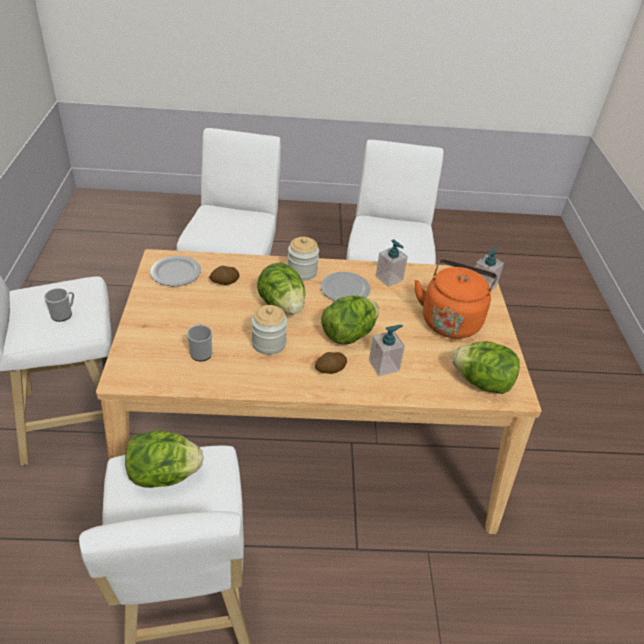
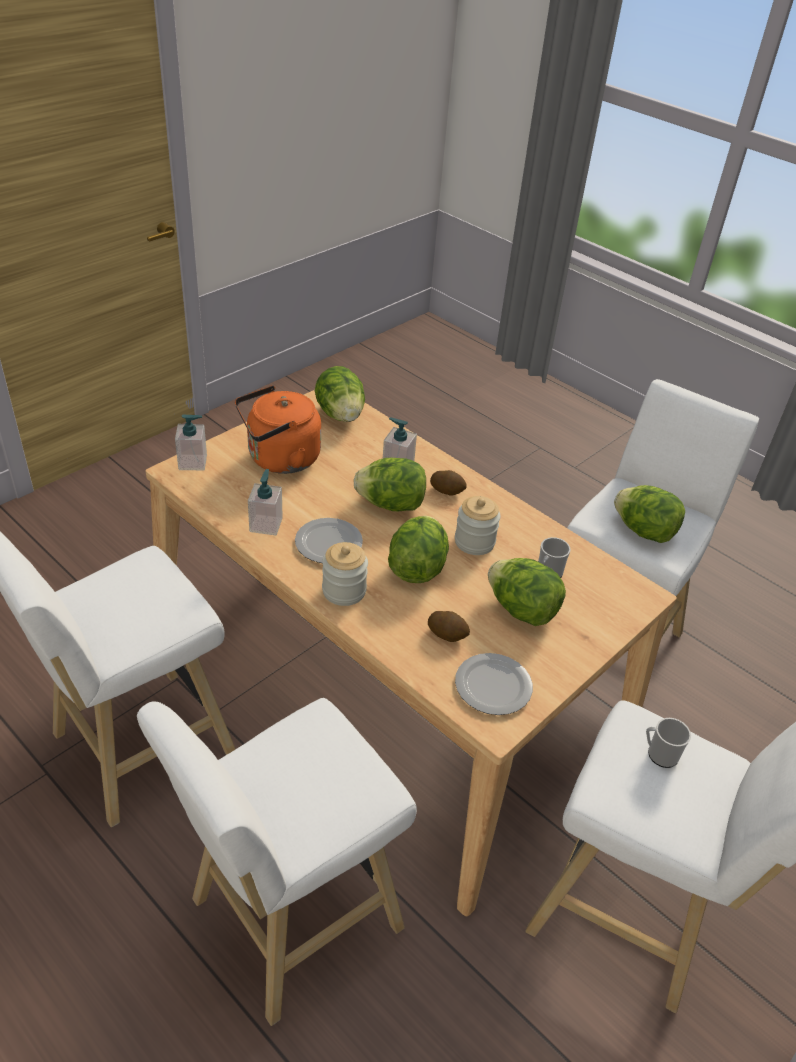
camera: 135 degrees left, 0 degrees up
(196, 318) = (522, 610): none -> lettuce

